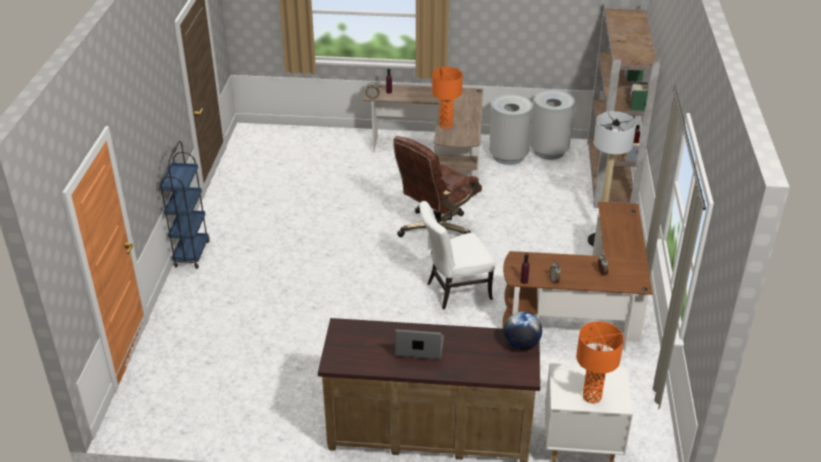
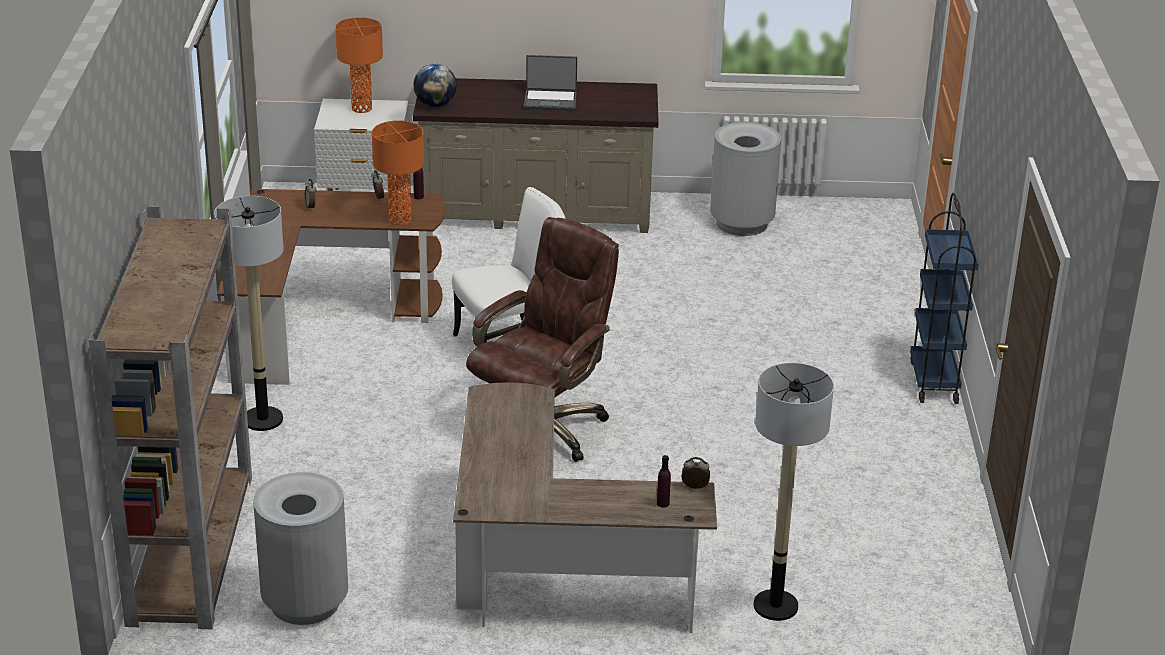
camera: 175 degrees right, 5 degrees down
(336, 144) = (775, 606): none -> floor lamp
(445, 125) = (533, 424): orange table lamp -> orange table lamp (400, 220)
(508, 156) = (396, 586): grey trash can -> grey trash can (741, 223)

